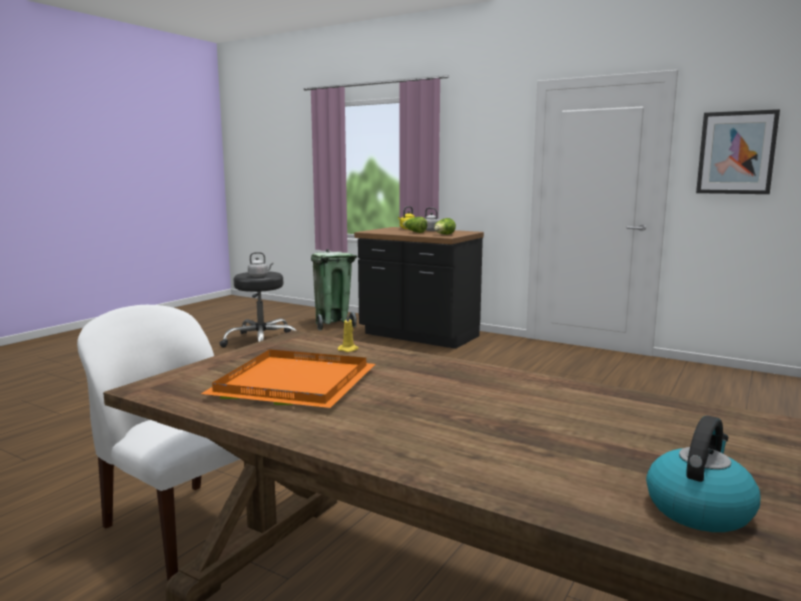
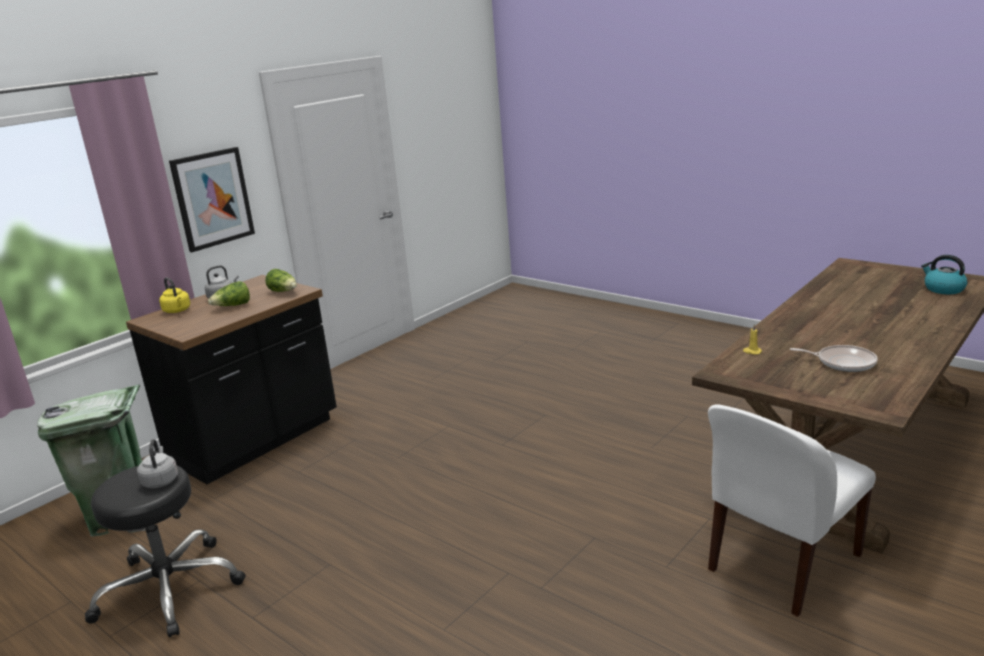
camera: 80 degrees left, 10 degrees up
(298, 383) = (843, 362): orange tray -> frying pan
(736, 153) = (430, 128): picture -> picture (212, 198)

